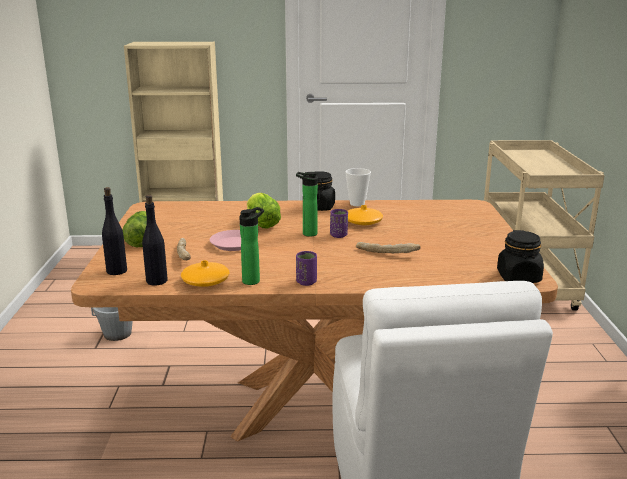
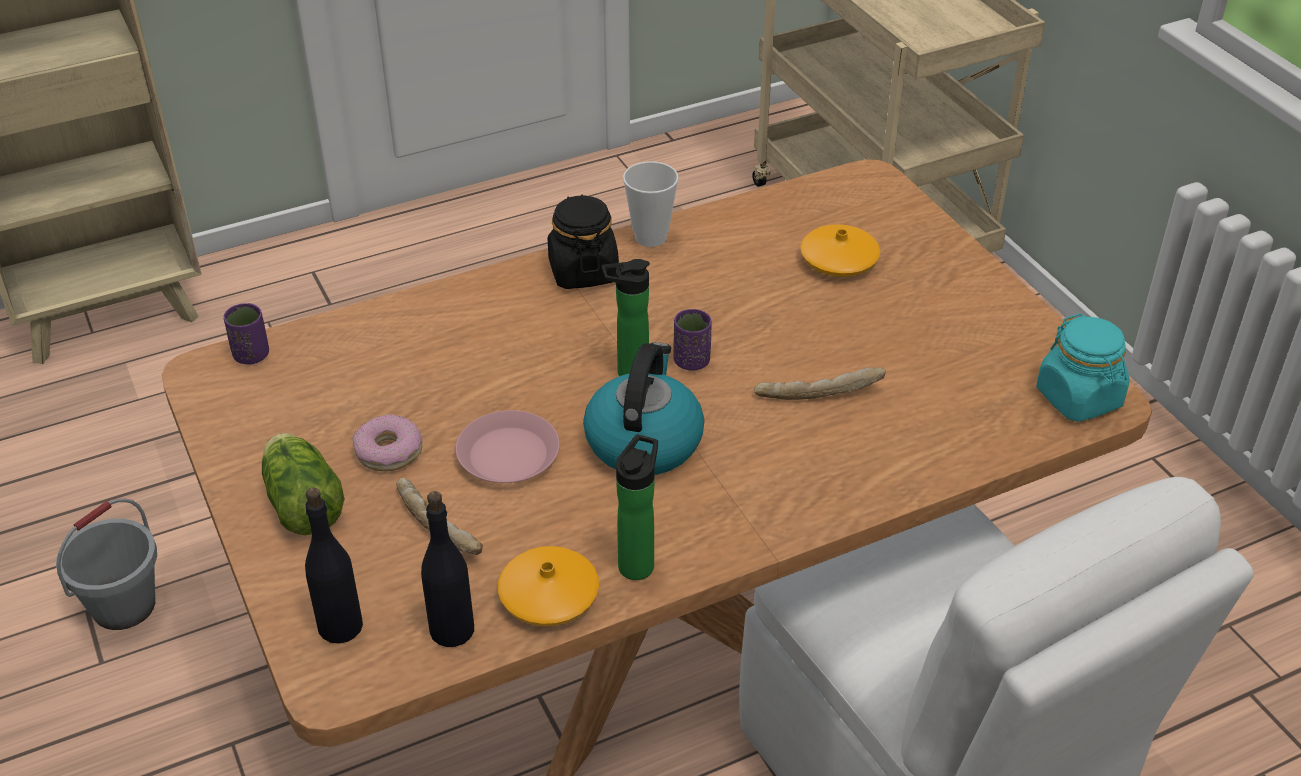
camera: 25 degrees left, 20 degrees up
(189, 235) = (389, 451): none -> donut
(261, 224) = (509, 366): lettuce -> none
(294, 251) = (643, 441): none -> kettle
(306, 282) = (739, 534): purple cup -> purple cup (251, 355)
(363, 222) = (706, 300): orange vase -> orange vase (839, 261)
(518, 277) = (1079, 398): black jar -> turquoise jar

